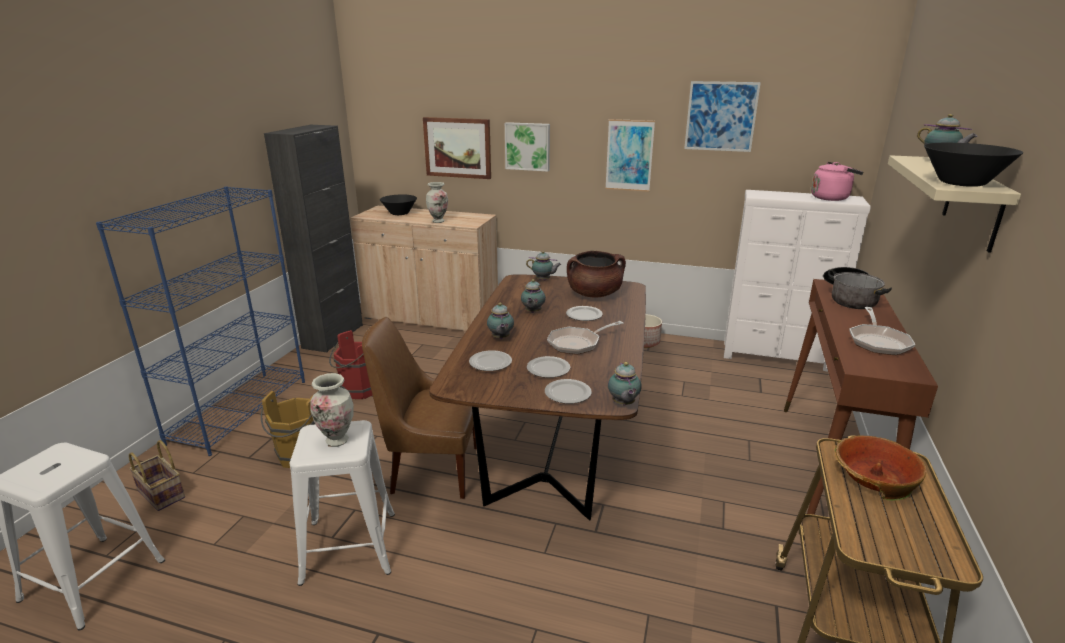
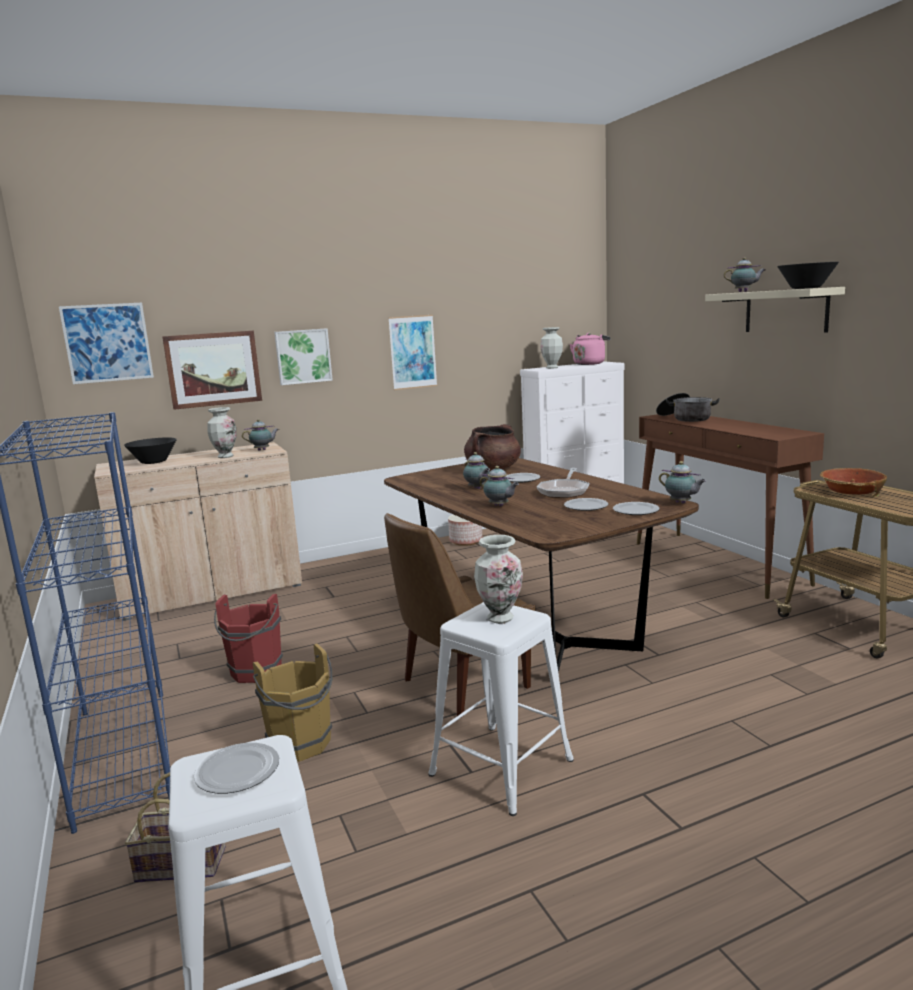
camera: 40 degrees left, 10 degrees down
(333, 336) = (111, 649): black cabinet -> none
(491, 363) = (536, 517): plate -> plate (238, 771)
(543, 280) = (427, 473): teapot -> teapot (263, 450)
(721, 116) = (488, 305): picture -> picture (107, 343)
(775, 195) = (552, 368): none -> vase
(878, 341) = (752, 428): frying pan -> none

